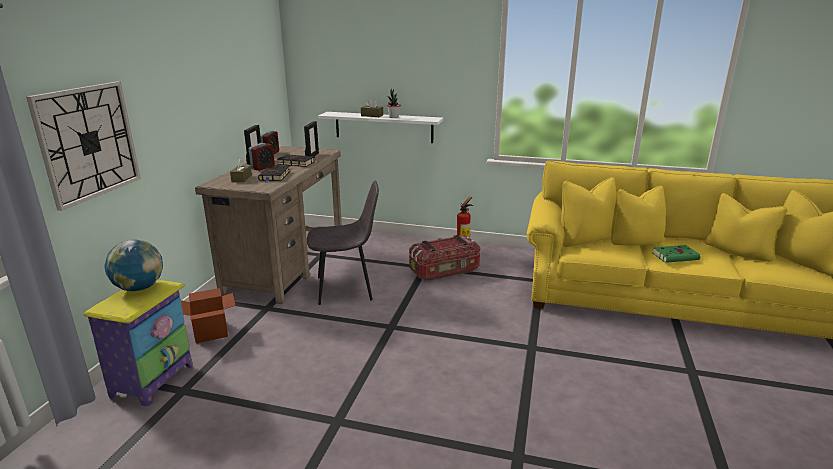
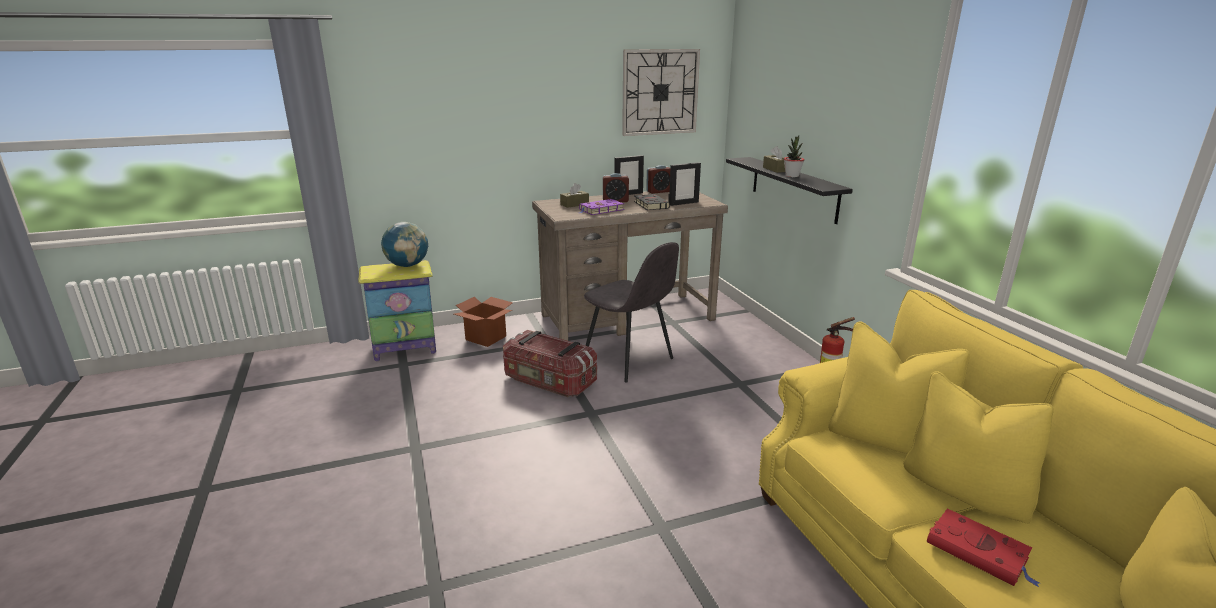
camera: 55 degrees right, 0 degrees up
(88, 142) = (412, 135): wall clock -> wall clock (660, 92)
(275, 176) = (600, 210): black book -> purple book
(383, 127) = (793, 188): white shelf -> black shelf
(445, 271) = (750, 400): storage box -> storage box (549, 382)
(676, 256) = (980, 552): green book -> red book

